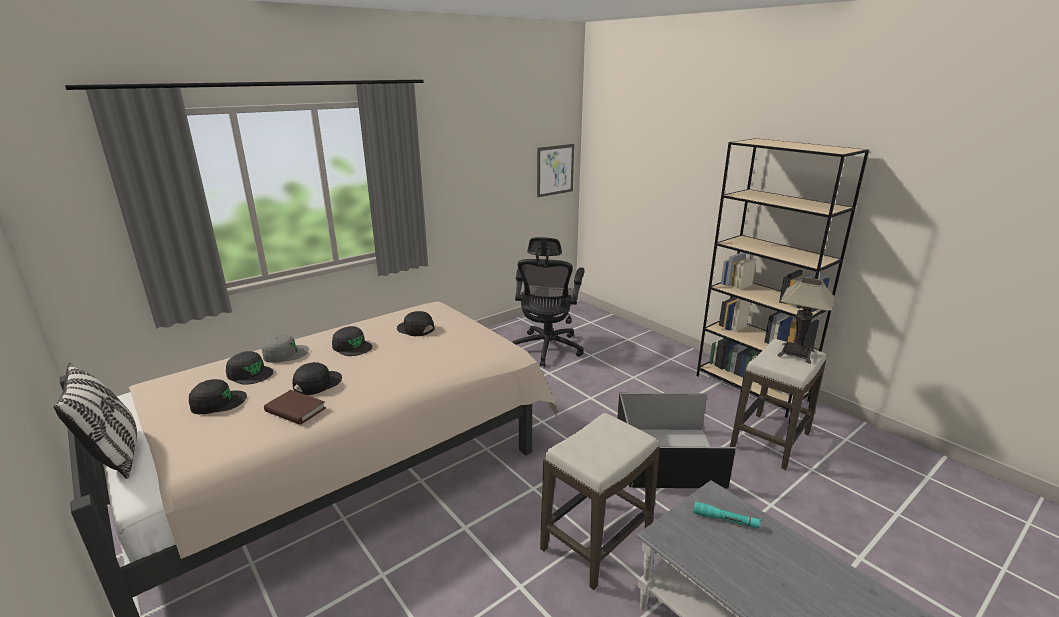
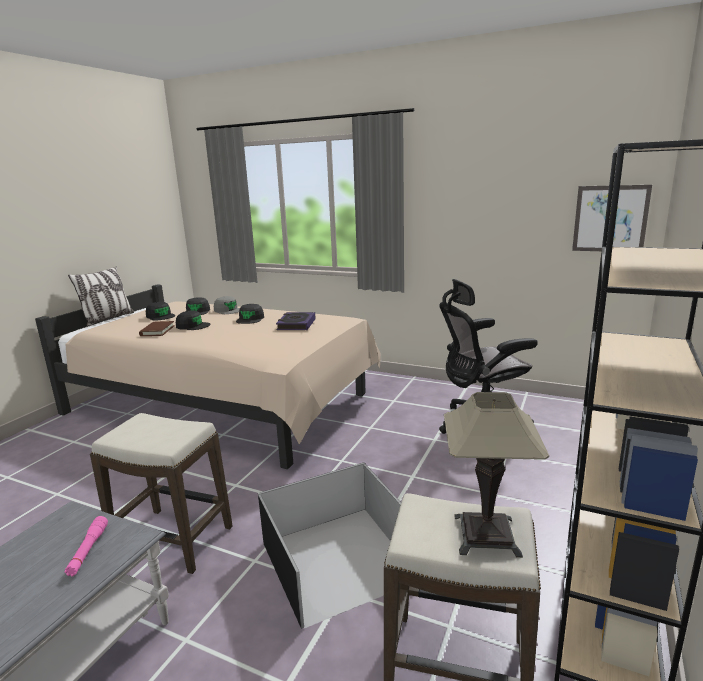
camera: 65 degrees right, 5 degrees down
(415, 329) = (296, 324): black cap -> book
(725, 520) = (88, 550): turquoise flashlight -> pink flashlight

